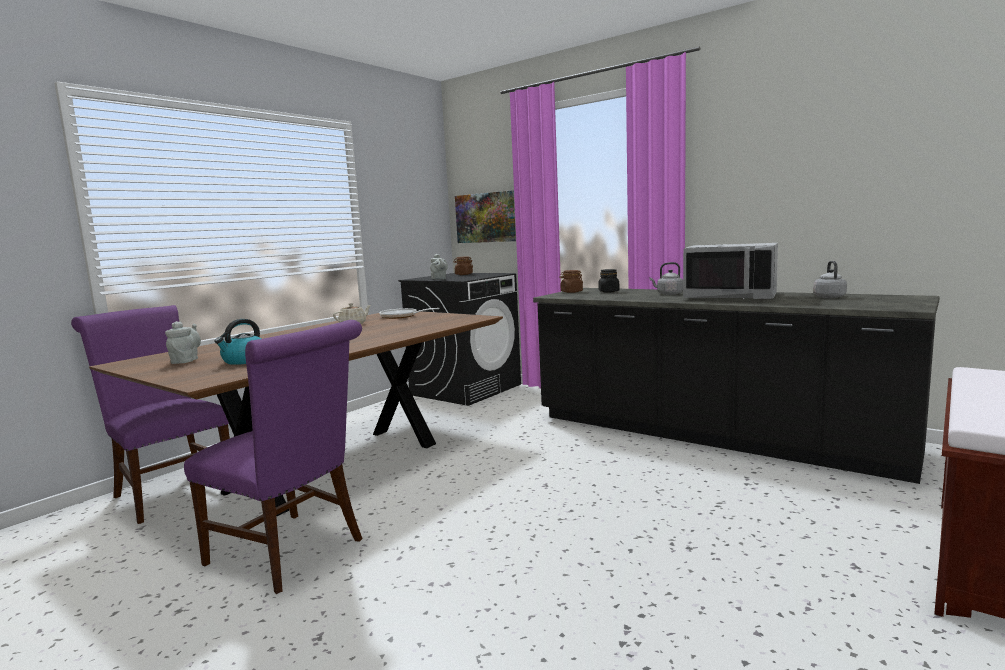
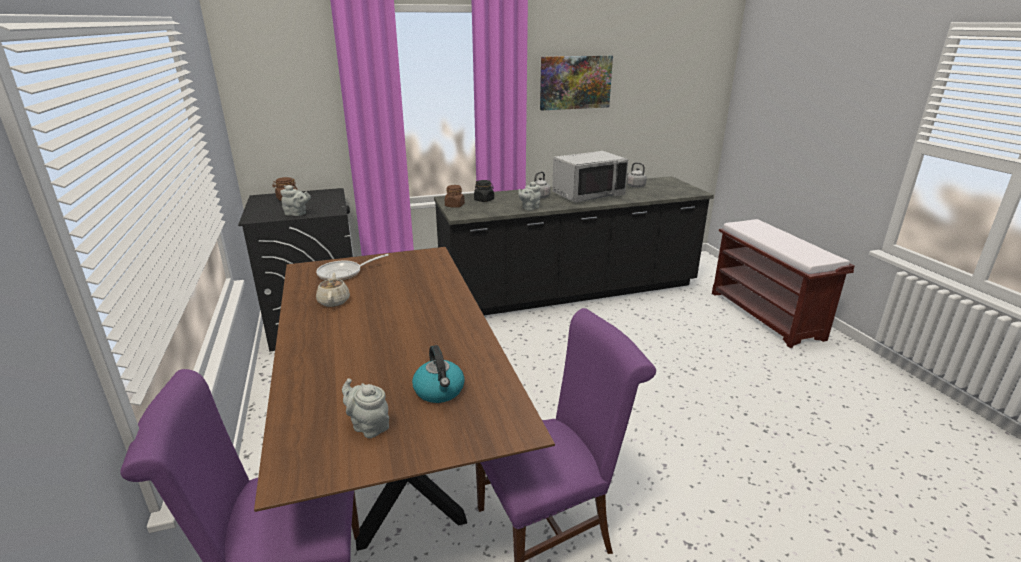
camera: 55 degrees left, 15 degrees up
(485, 217) = (290, 128): picture -> picture (575, 82)
(626, 298) = (529, 208): none -> grey teapot

